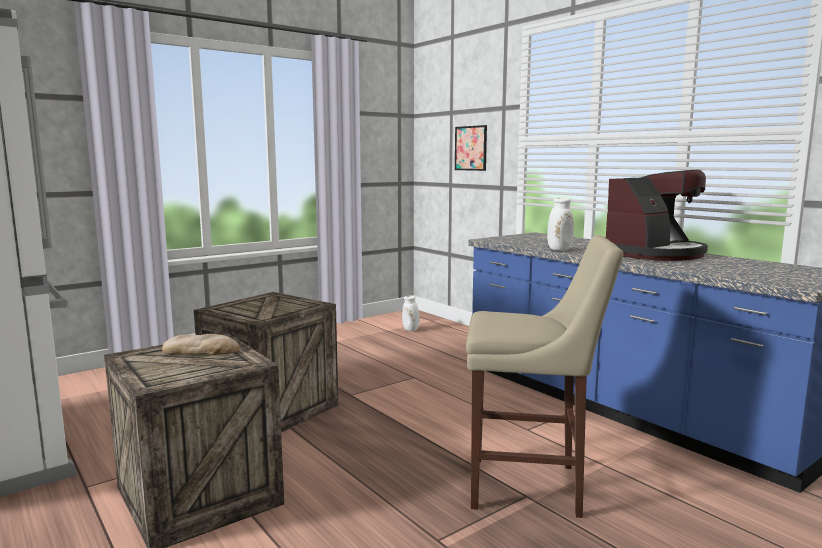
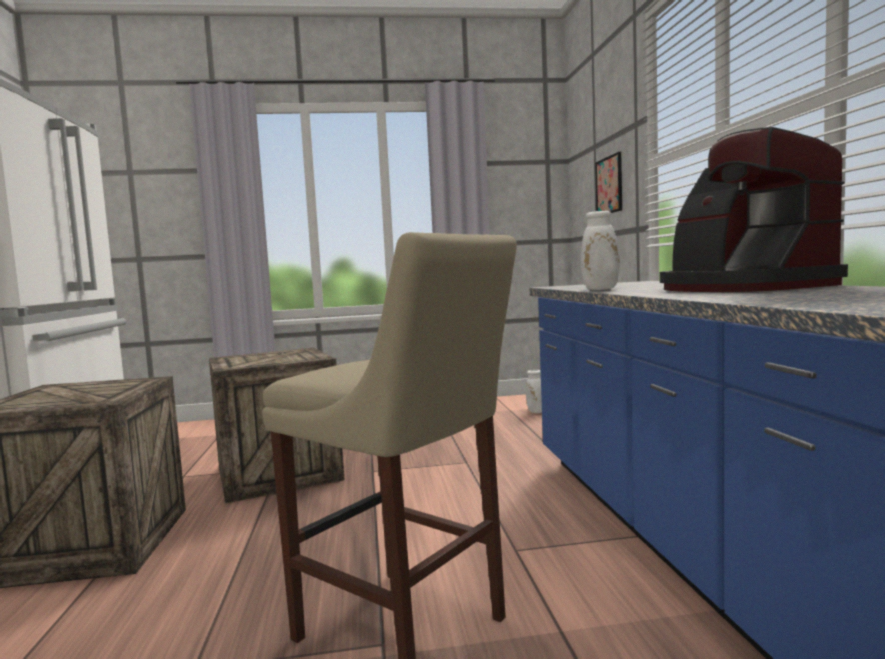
camera: 30 degrees right, 5 degrees down
(201, 350) = (106, 387): bread -> none
(655, 254) = (741, 288): coffee machine -> coffee machine turned 75 degrees clockwise

